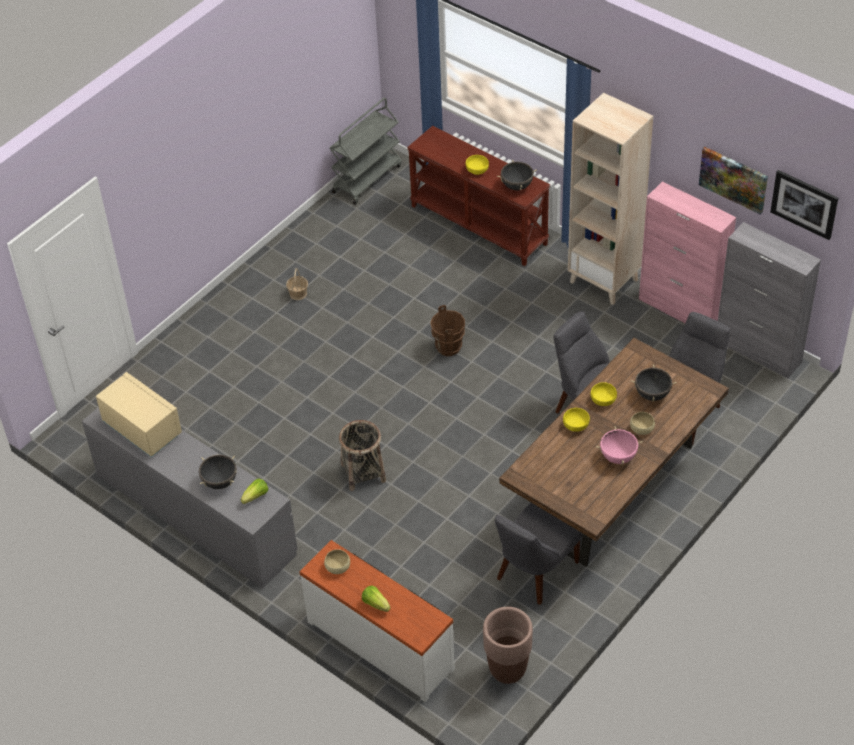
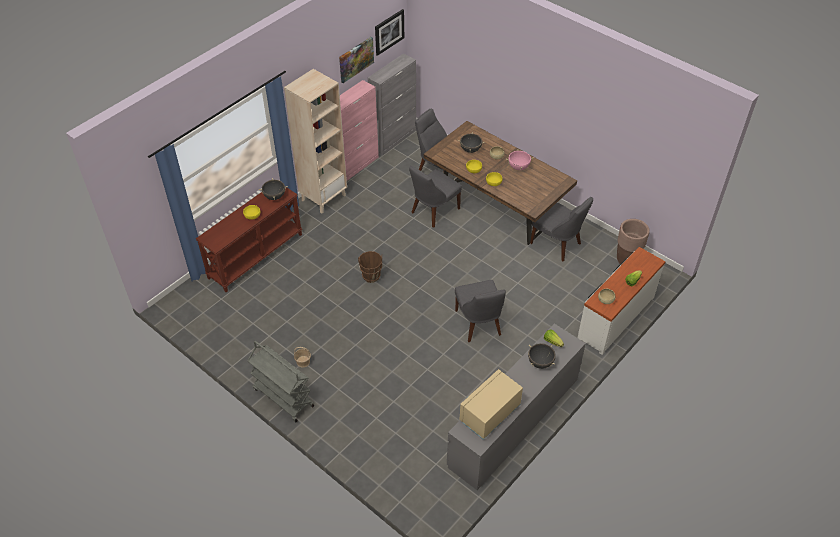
camera: 90 degrees left, 0 degrees up
(363, 472) = (479, 324): basket -> grey chair
(367, 178) = (186, 318): grey cart -> grey cart (282, 397)

